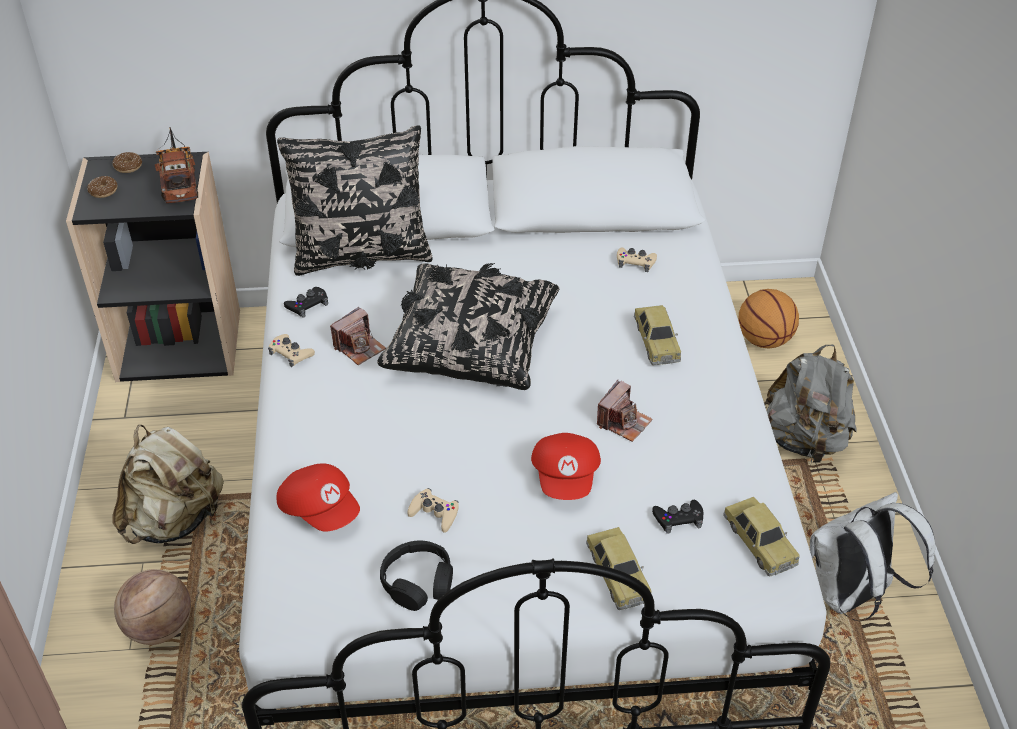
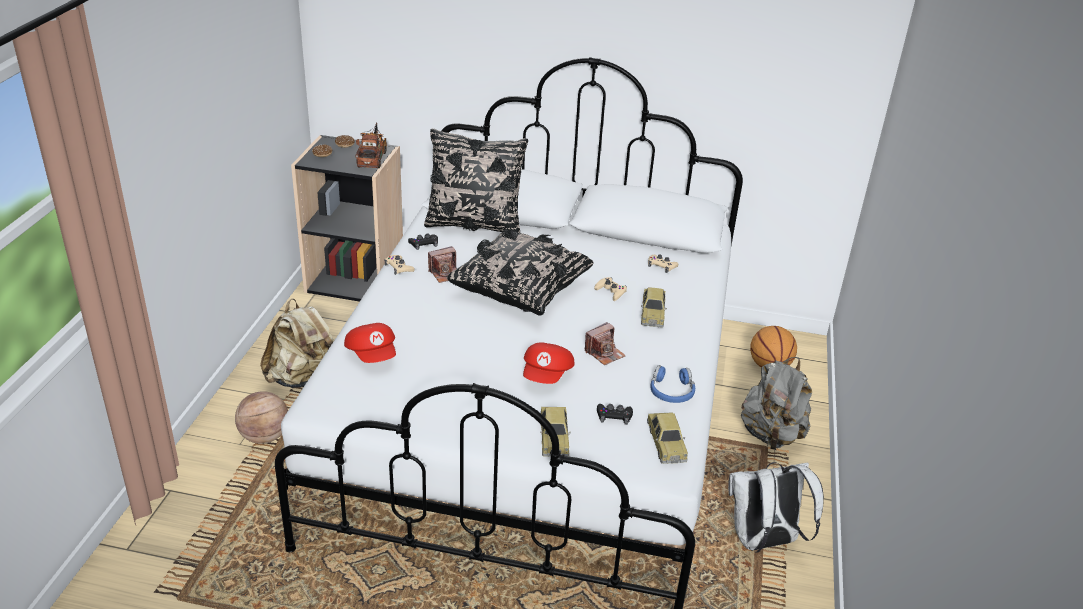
camera: 15 degrees right, 10 degrees down
(418, 582) = (415, 409): black headphones -> none
(434, 513) = (446, 374): beige game controller -> beige game controller (611, 291)
(731, 458) = (671, 391): none -> blue headphones

